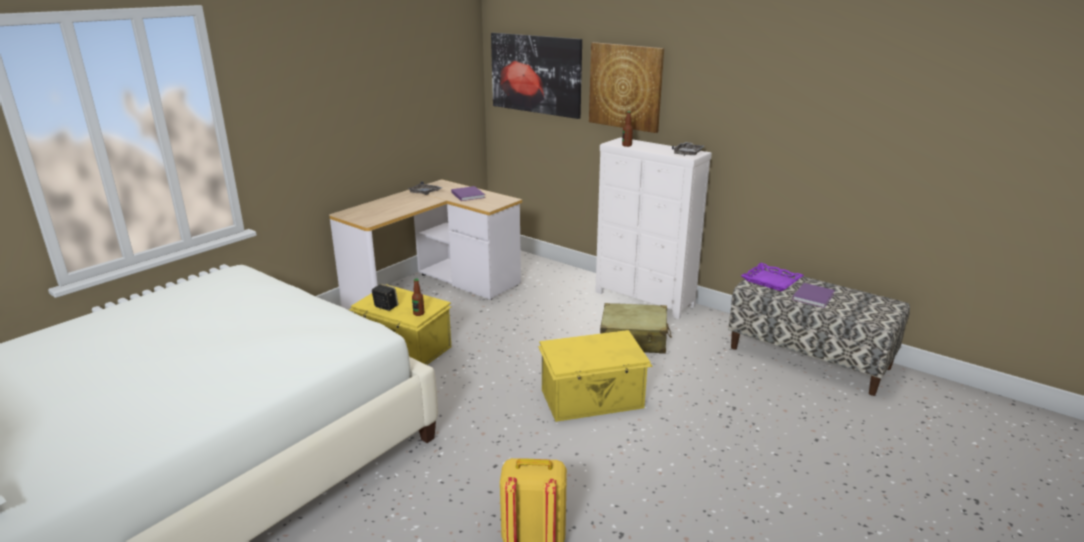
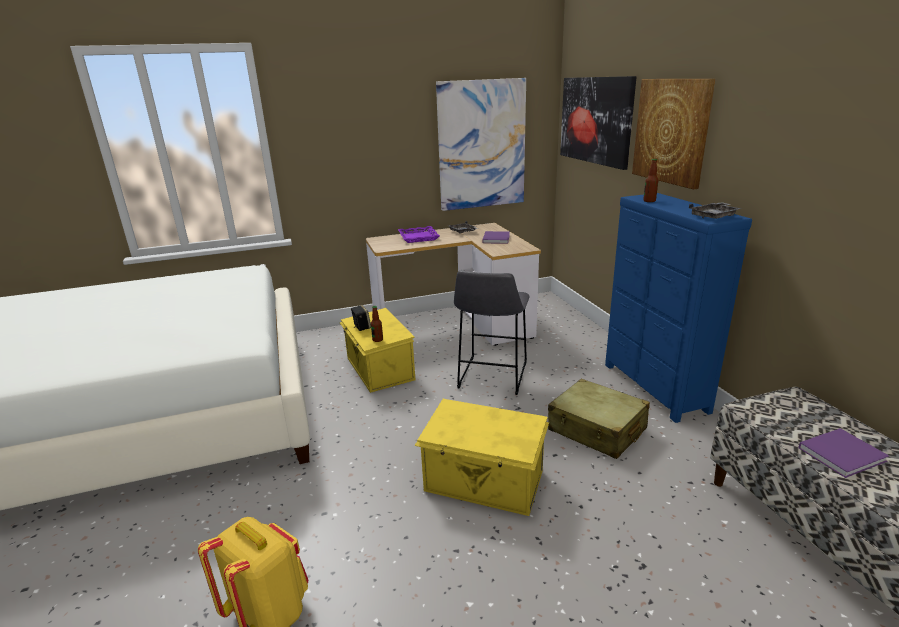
camera: 35 degrees right, 0 degrees up
(425, 102) = (481, 145): none -> picture
(516, 325) = (491, 377): none -> grey stool
(644, 299) = (653, 388): white dresser -> blue dresser
(771, 281) = (790, 411): purple tray -> purple tray (418, 237)

